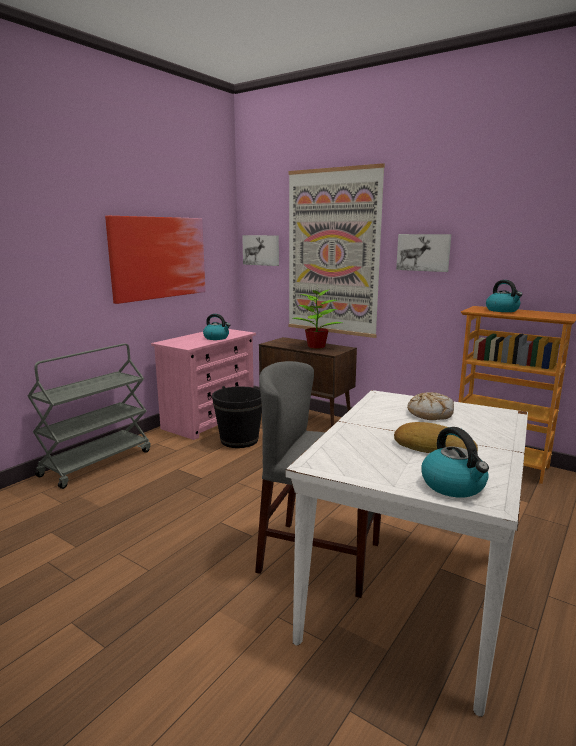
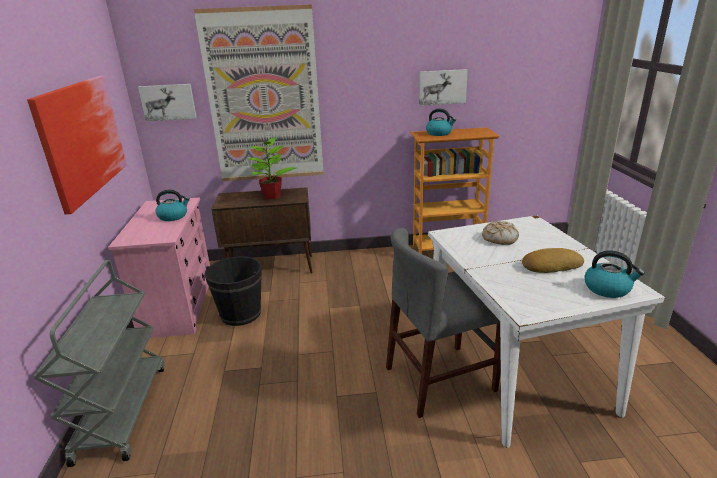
camera: 40 degrees left, 10 degrees up
(423, 252) = (360, 90): picture -> picture (442, 87)

